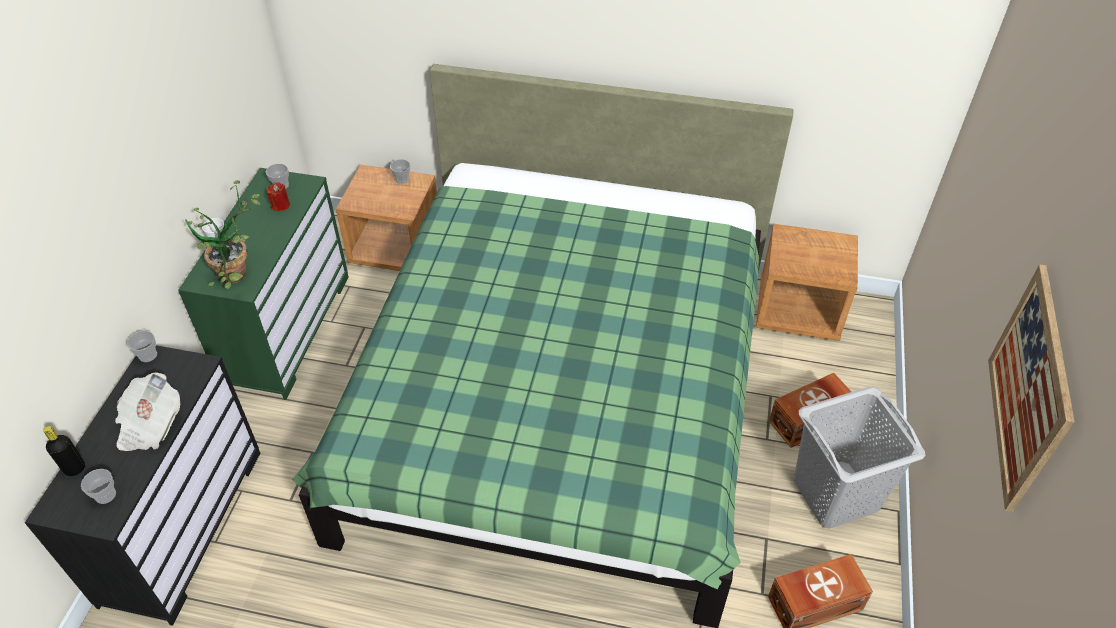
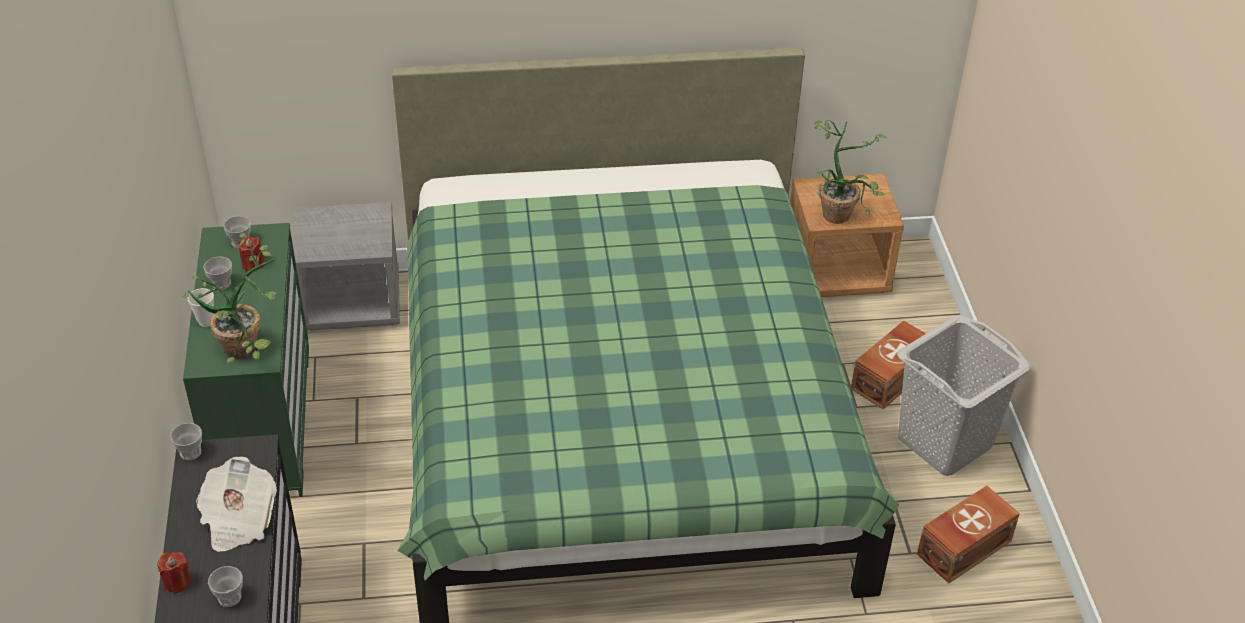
camera: 20 degrees left, 5 degrees down
(75, 468) = (177, 582): black bottle -> red candle
(396, 249) = (352, 303): brown nightstand -> grey nightstand
(402, 179) = (354, 214): cup -> cup (221, 283)
(803, 262) = (840, 211): none -> potted plant
(1029, 387) = (1132, 245): picture -> none

